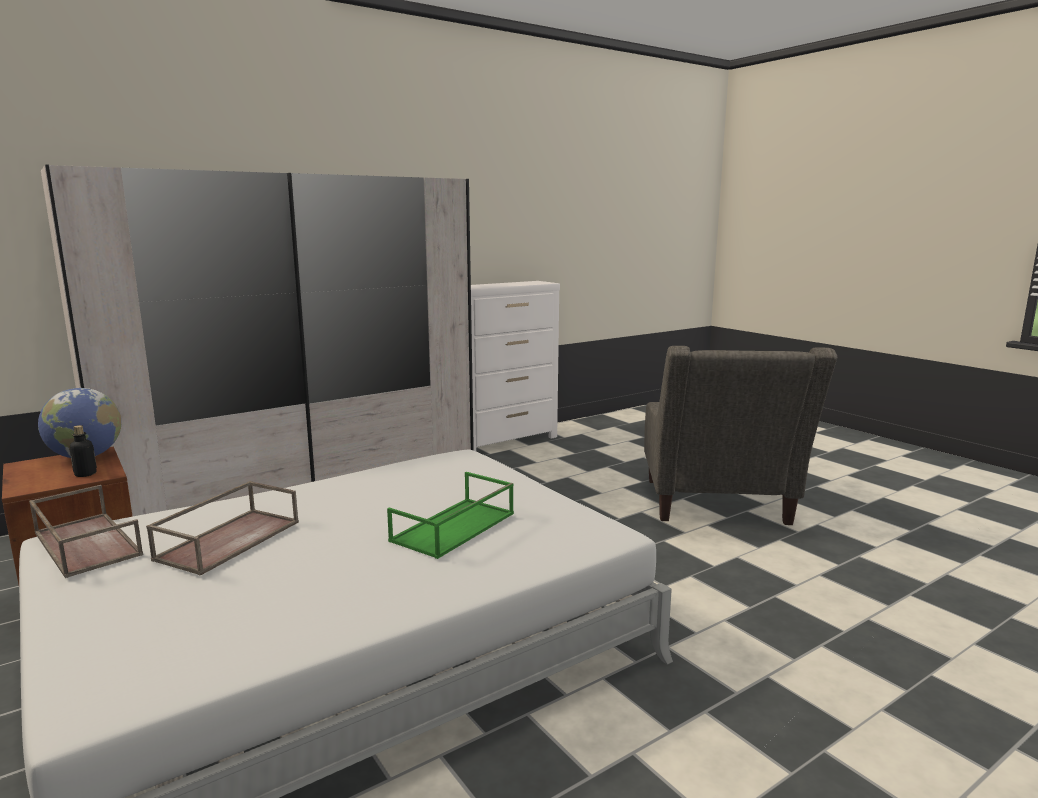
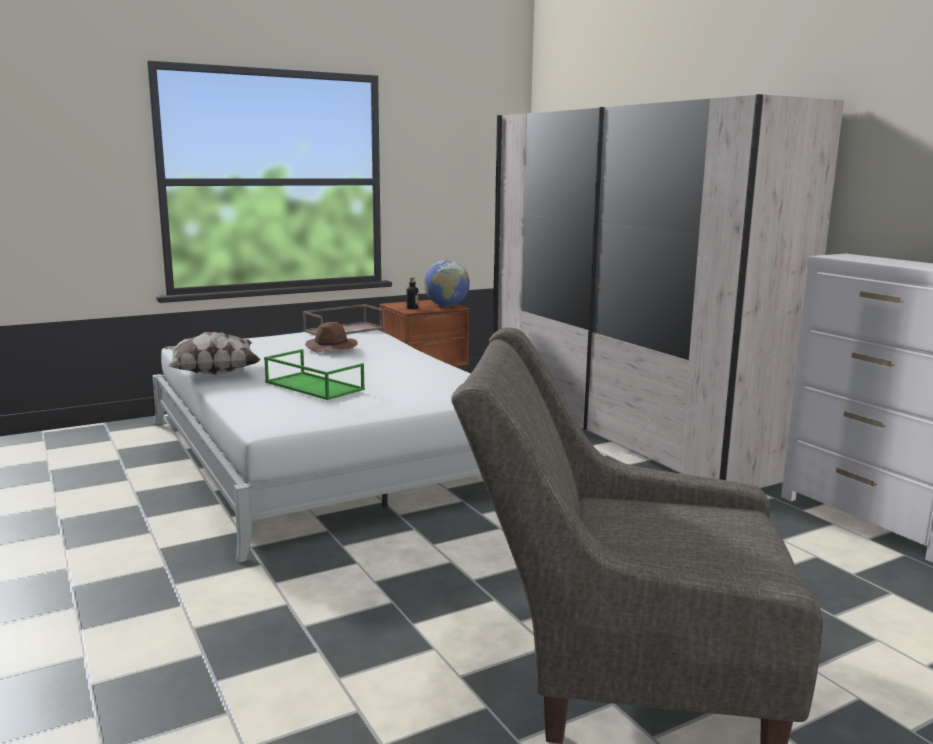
camera: 95 degrees right, 0 degrees up
(229, 539) = (332, 348): brown tray -> brown hat
(359, 618) = (212, 373): none -> pillow

